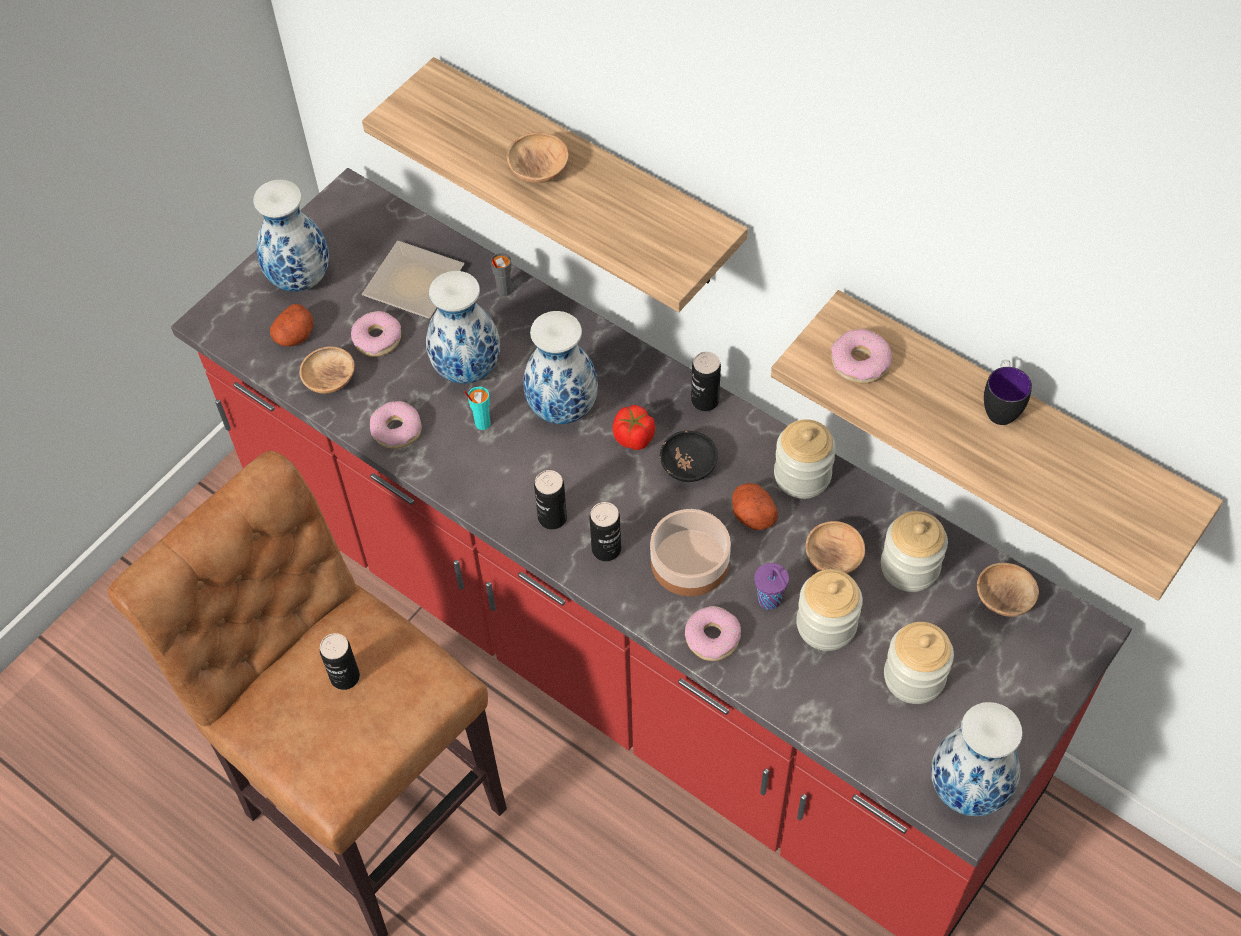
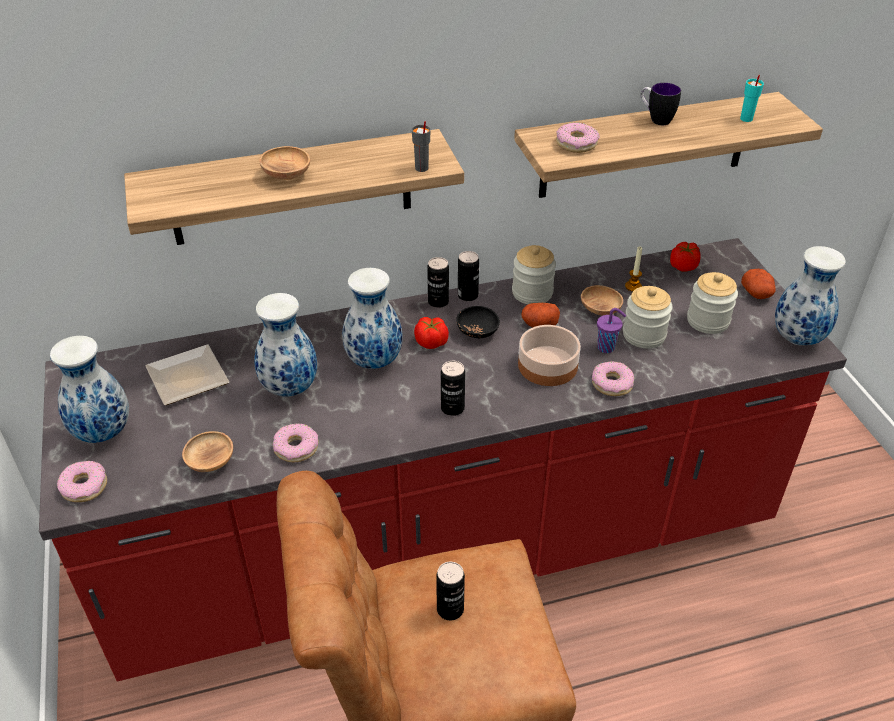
camera: 55 degrees left, 15 degrees down
(294, 336) = (148, 461): potato -> potato (757, 293)
(377, 339) = (209, 419): donut -> donut (84, 486)
(482, 423) = (341, 403): turquoise cup -> turquoise cup (746, 119)
(503, 291) = (251, 341): grey cup -> grey cup (421, 168)
(606, 549) = (502, 396): can -> can (467, 295)
(910, 567) = (633, 286): jar -> candle
(1004, 598) = (683, 266): brown bowl -> tomato

